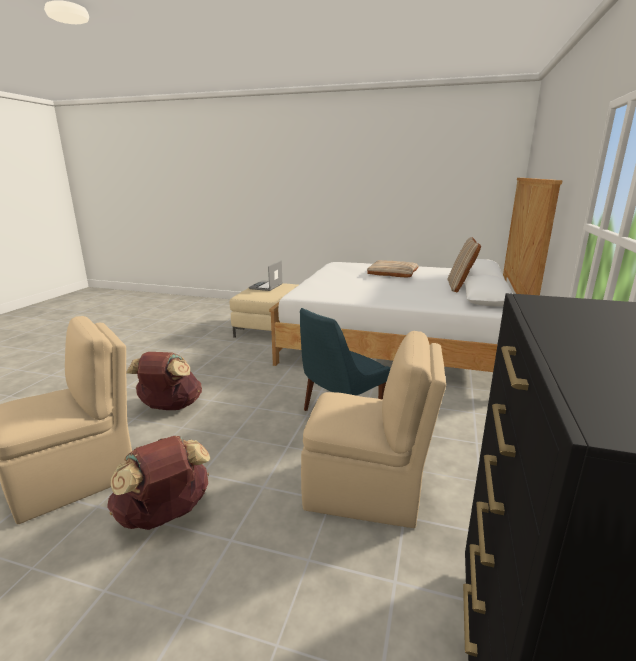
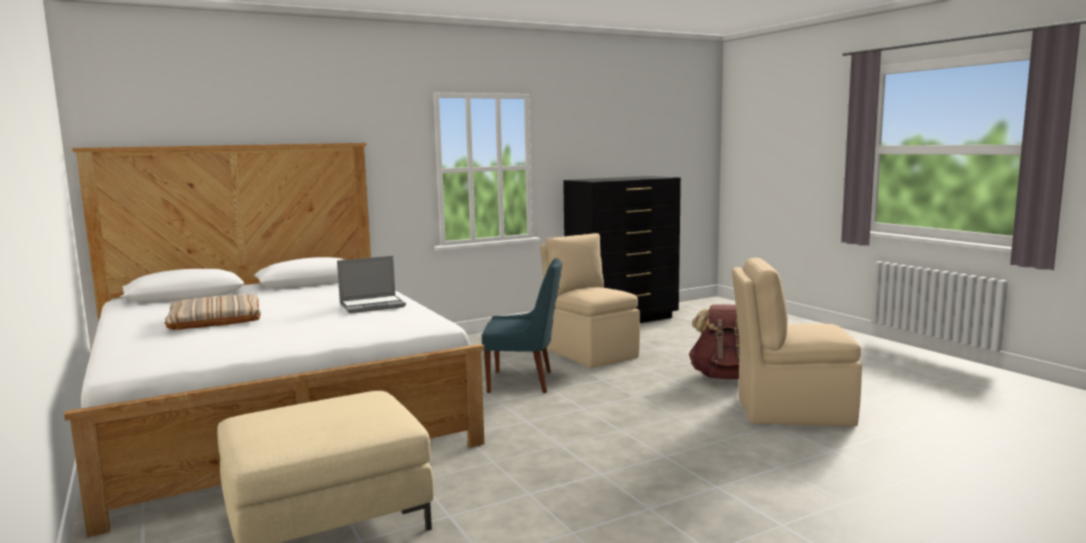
camera: 135 degrees left, 10 degrees down
(170, 407) = (673, 438): brown backpack -> none
(266, 286) = (309, 425): laptop -> laptop (373, 305)
(460, 287) = (267, 292): beige pillow -> none

